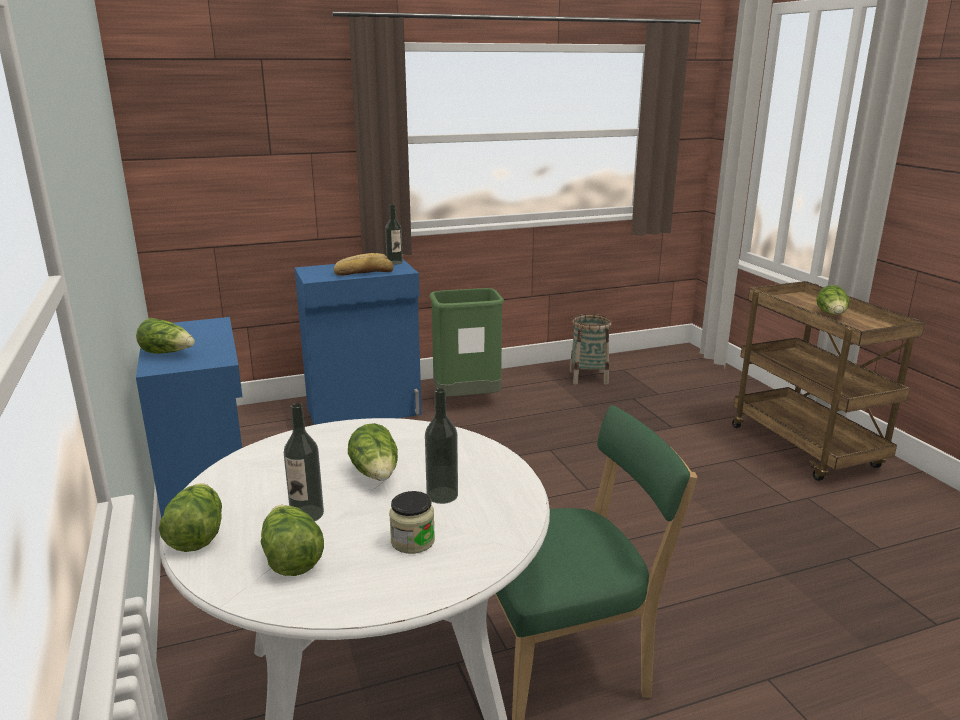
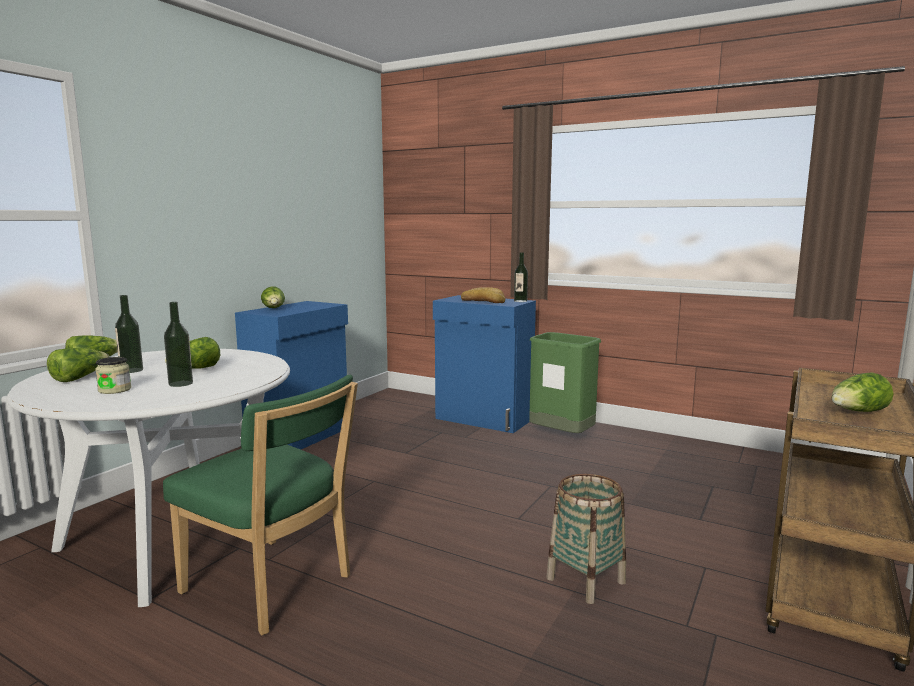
camera: 50 degrees right, 10 degrees down
(588, 377) = (704, 459): basket -> basket (586, 580)

